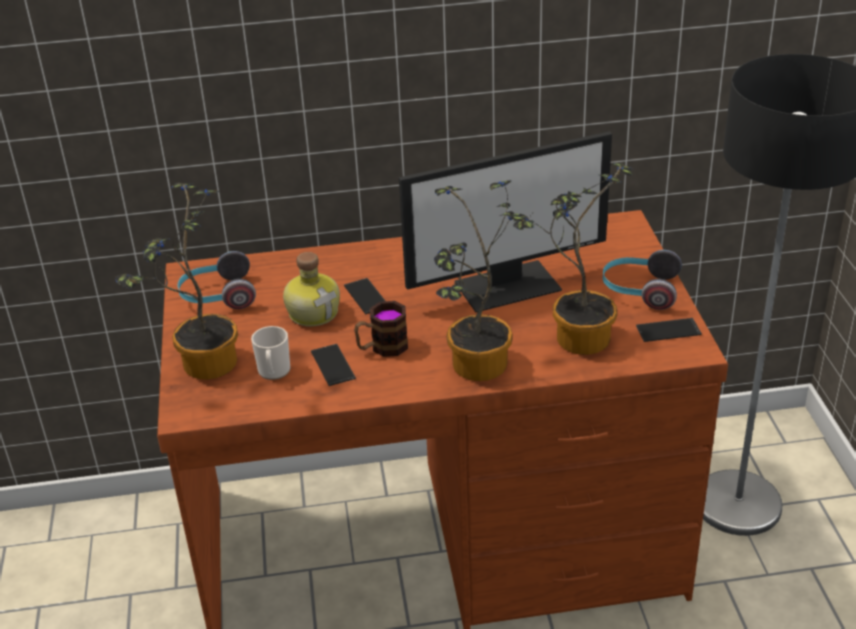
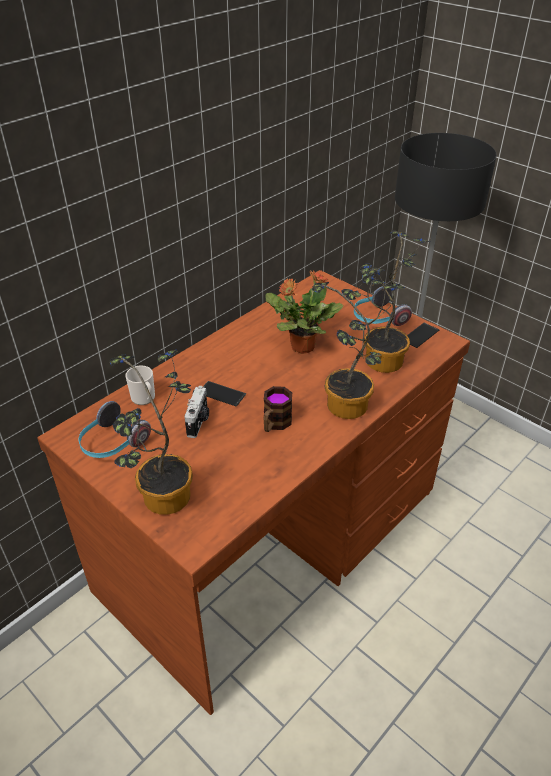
camera: 40 degrees left, 5 degrees up
(274, 372) = (222, 479): mug -> mug (144, 399)
(314, 312) = (199, 421): bottle -> camera
(333, 365) = (257, 452): phone -> none
(508, 285) = (301, 346): monitor -> potted plant

